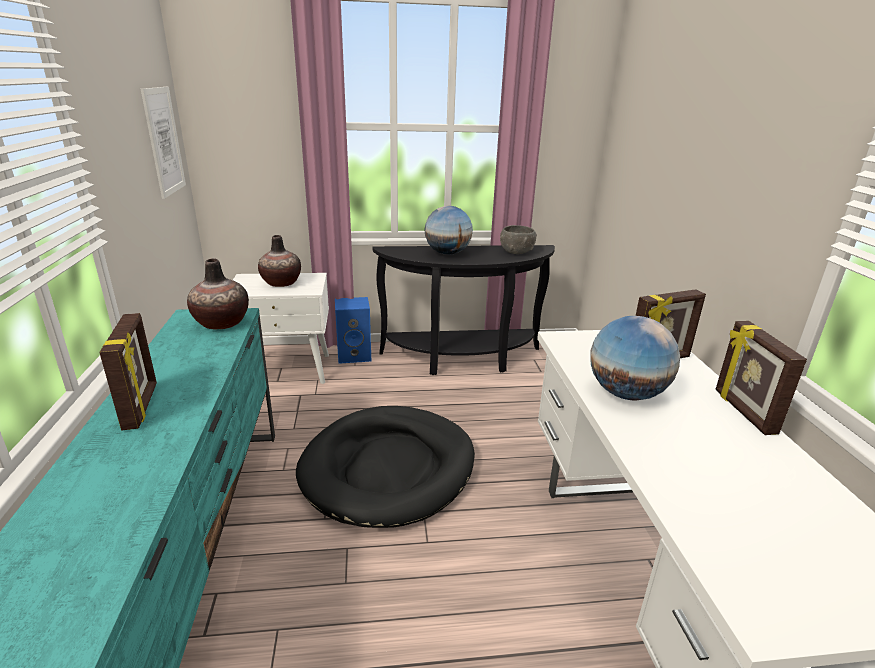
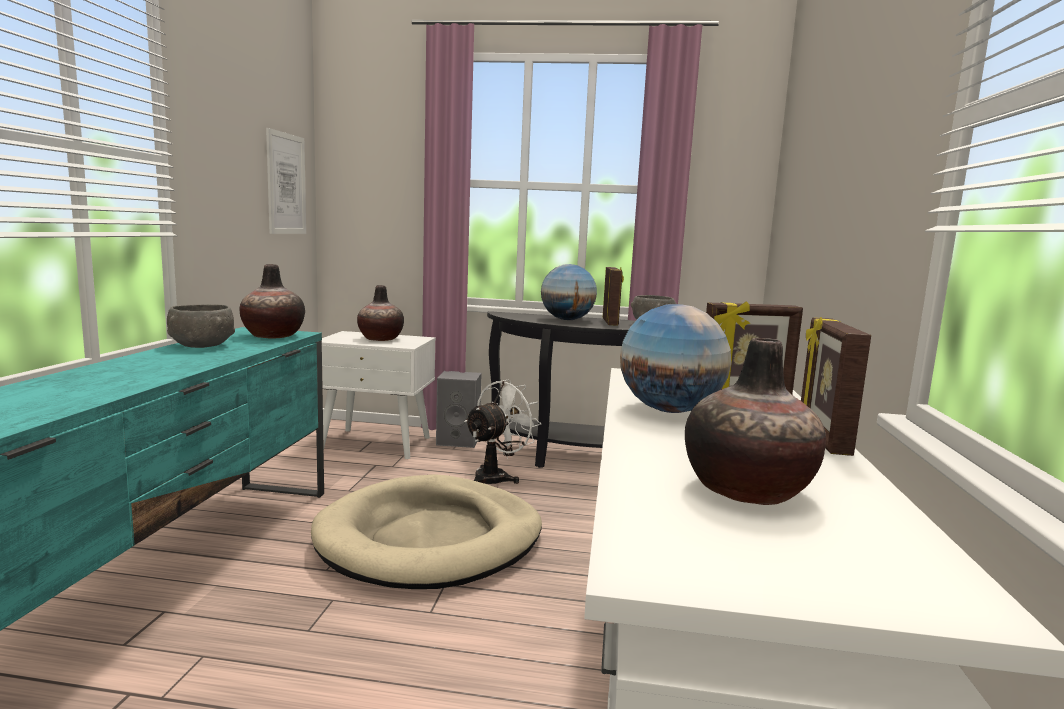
camera: 15 degrees right, 15 degrees down
(142, 406) = (133, 366): picture frame -> picture frame (610, 322)
(173, 354) = (202, 346): none -> grey bowl
(355, 355) = (459, 440): blue speaker -> grey speaker
(389, 468) = (431, 539): black dog bed -> beige dog bed
(405, 391) = (496, 477): none -> white fan
(750, 498) = (748, 490): none -> vase

